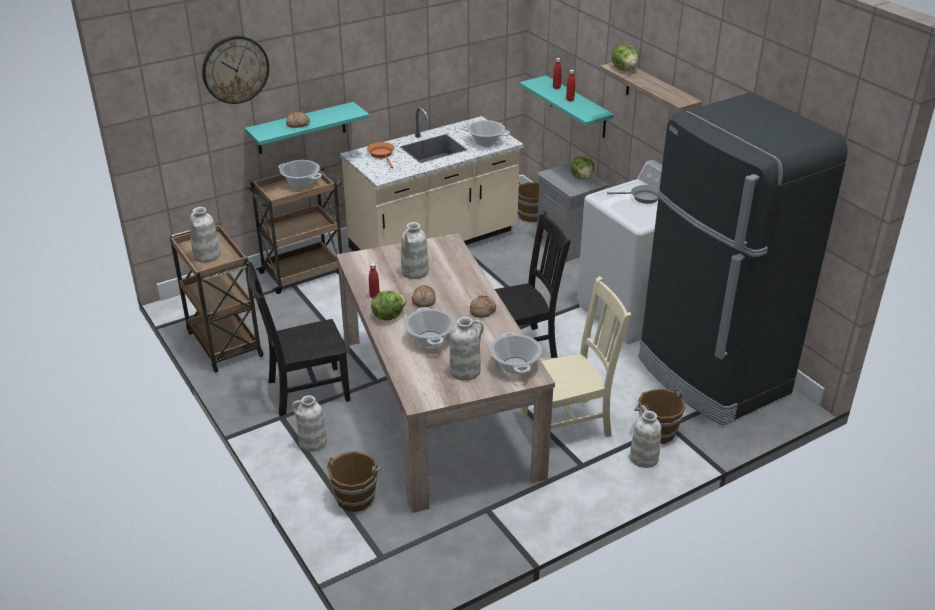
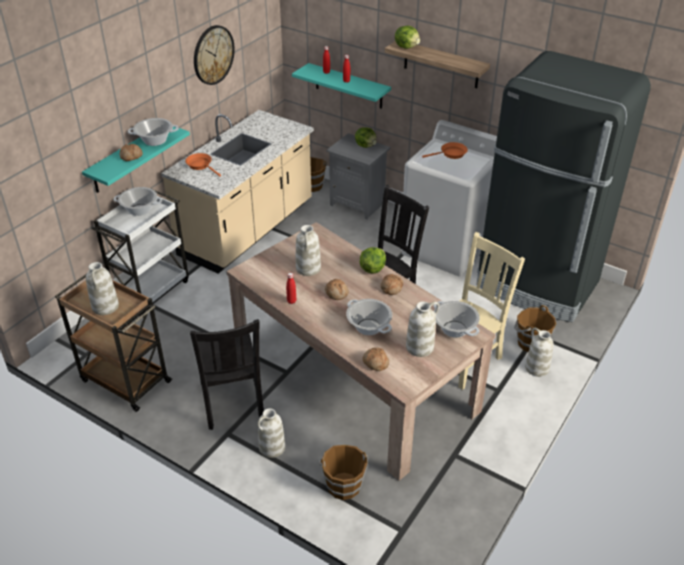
camera: 25 degrees left, 5 degrees up
(235, 69) = (67, 117): wall clock -> wall clock (213, 55)
(303, 272) = (151, 290): brown cart -> white cart
(305, 391) = (232, 402): black chair -> black chair turned 60 degrees counterclockwise
(388, 316) = (317, 316): lettuce -> lettuce (372, 268)
(409, 371) = (375, 363): none -> bread
(486, 142) = (281, 133): cooking pot -> cooking pot (155, 141)
(642, 198) = (451, 154): grey frying pan -> orange frying pan

